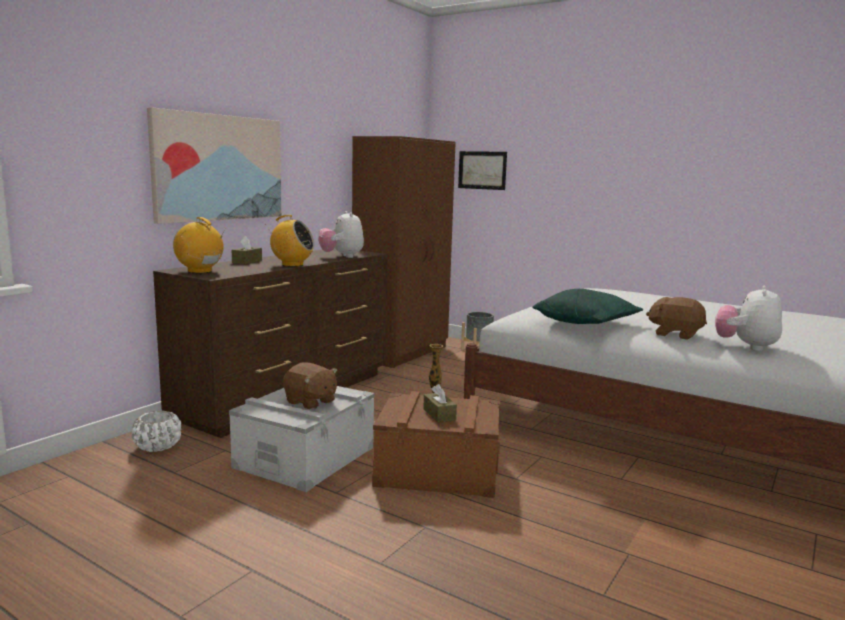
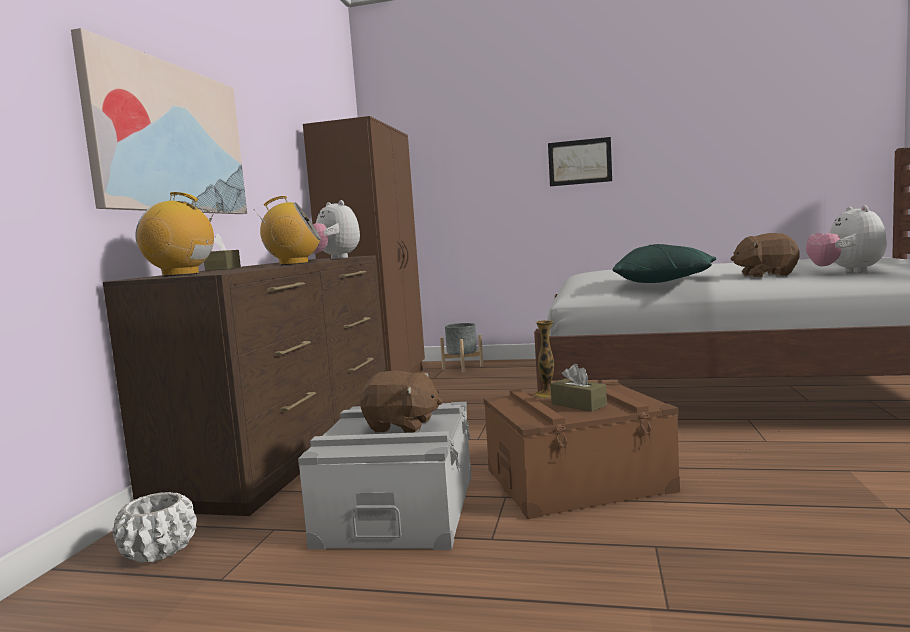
camera: 20 degrees left, 5 degrees down
(482, 170) = (432, 169): picture -> picture (579, 162)

